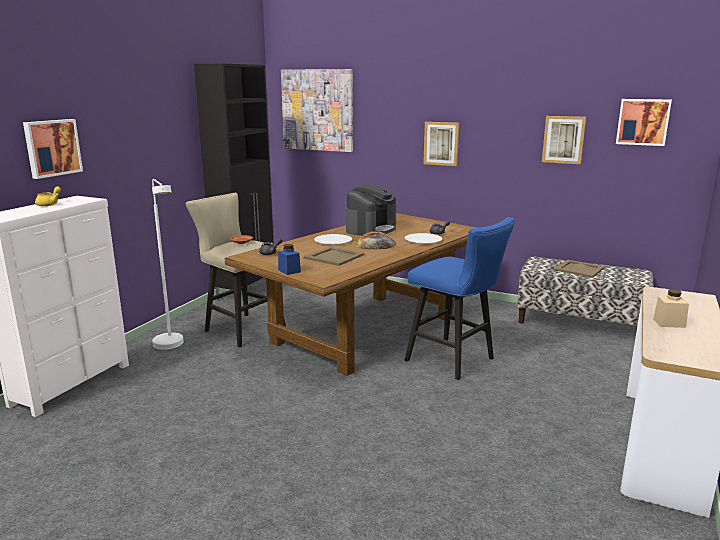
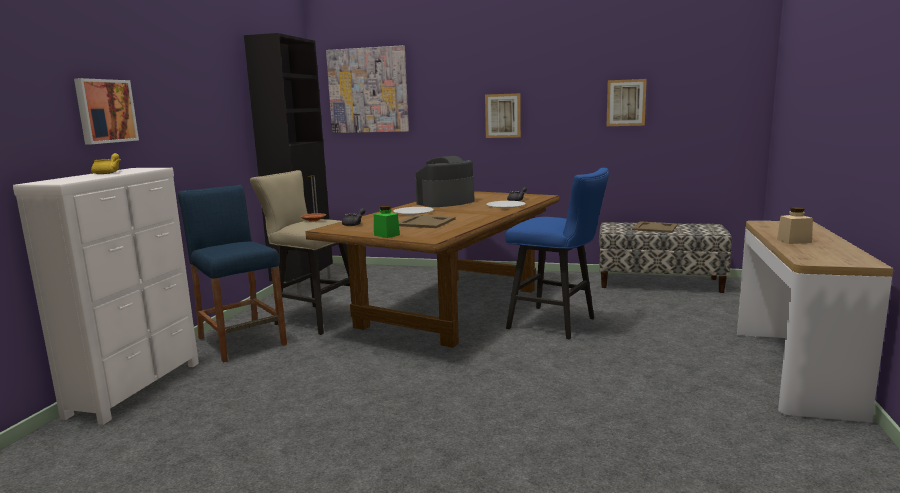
camera: 10 degrees left, 5 degrees down
(171, 346) = (241, 341): white floor lamp -> blue stool
(289, 271) = (386, 235): blue jar -> green jar
(371, 229) = (445, 202): coffee machine -> coffee machine turned 150 degrees counterclockwise
(375, 244) = (460, 211): bread -> none
(643, 122) = (700, 80): picture -> none

